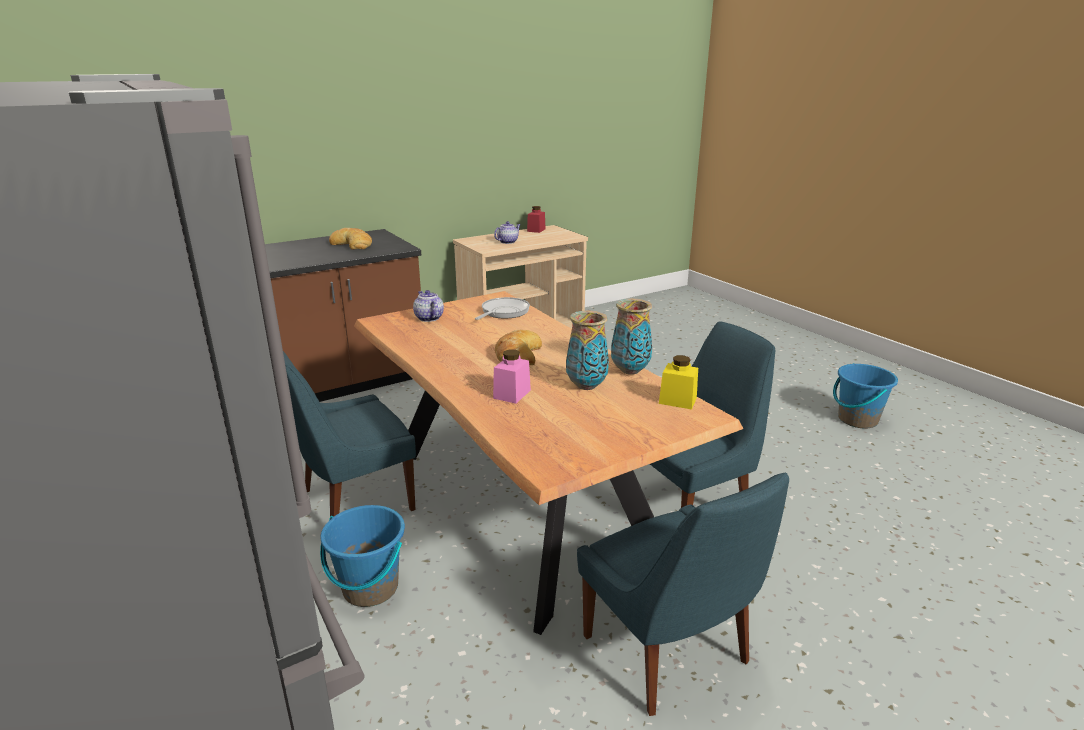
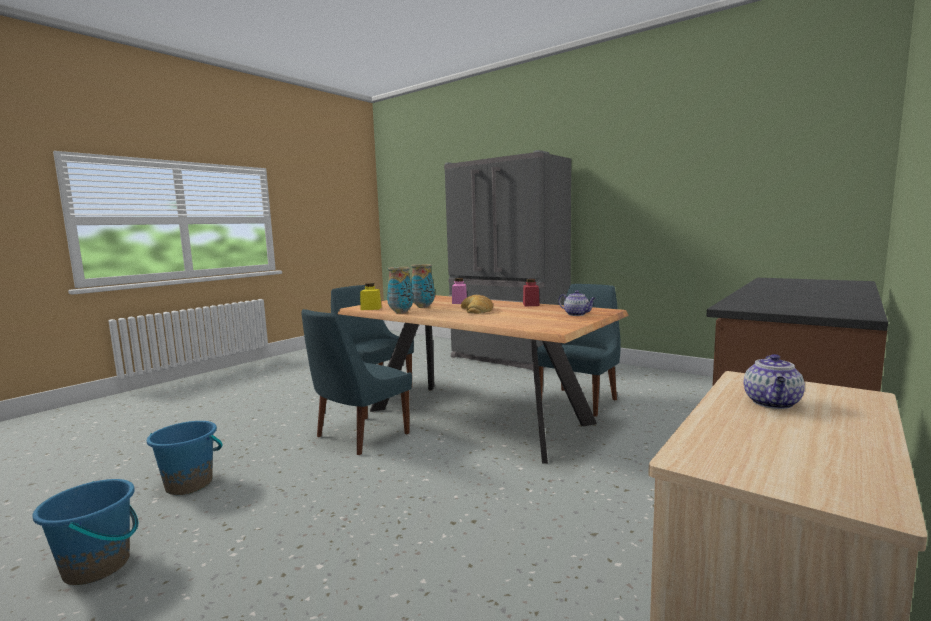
camera: 160 degrees right, 15 degrees down
(352, 244) = (798, 303): bread -> none
(370, 588) = (517, 383): blue bucket -> blue bucket (189, 484)
(503, 312) = (528, 322): frying pan -> none
(536, 230) = (859, 470): red jar -> red jar (531, 304)

